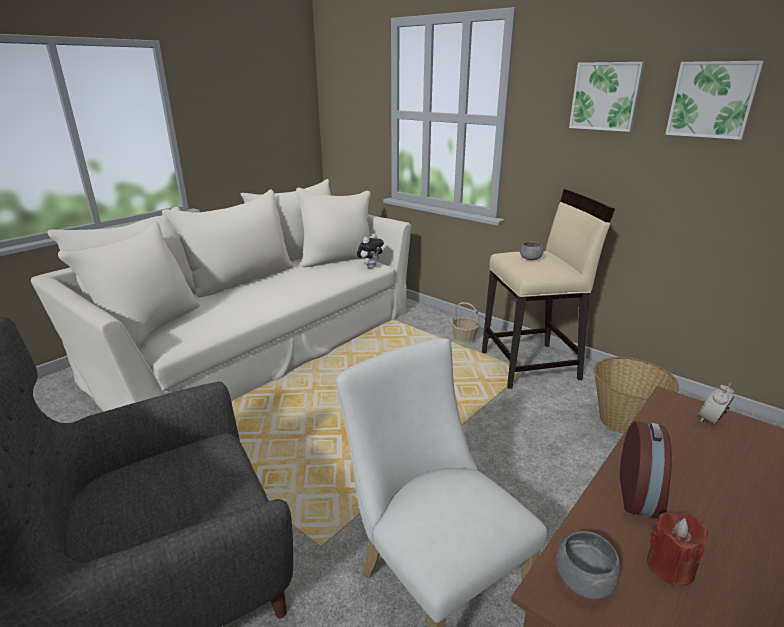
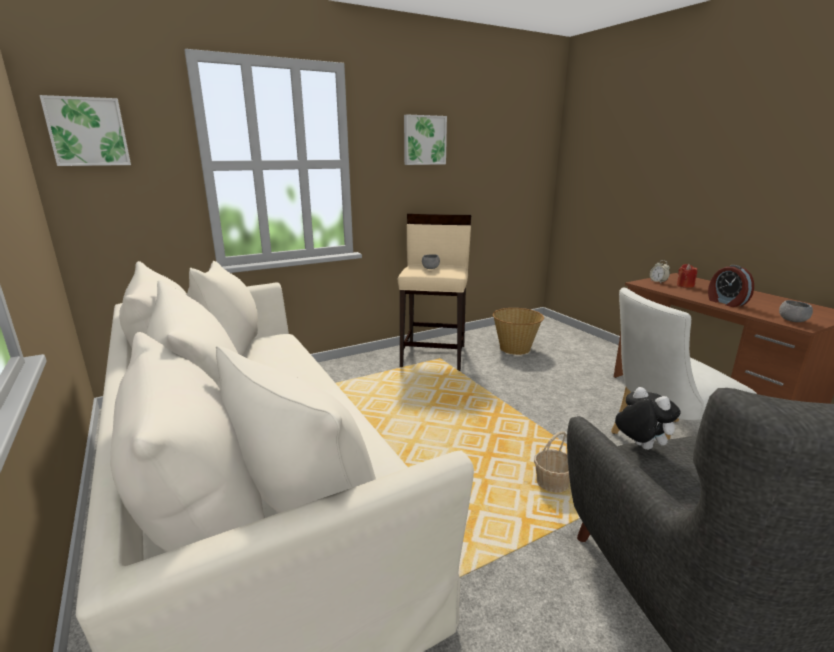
camera: 70 degrees left, 5 degrees down
(370, 267) = (283, 339): plush toy -> plush toy (639, 446)
(464, 339) = (373, 368): basket -> basket (552, 483)
(641, 495) = (726, 302): alarm clock -> alarm clock turned 150 degrees counterclockwise
(670, 567) = (771, 308): red candle -> red candle (685, 285)
(712, 100) = (480, 141): picture -> picture (88, 132)

